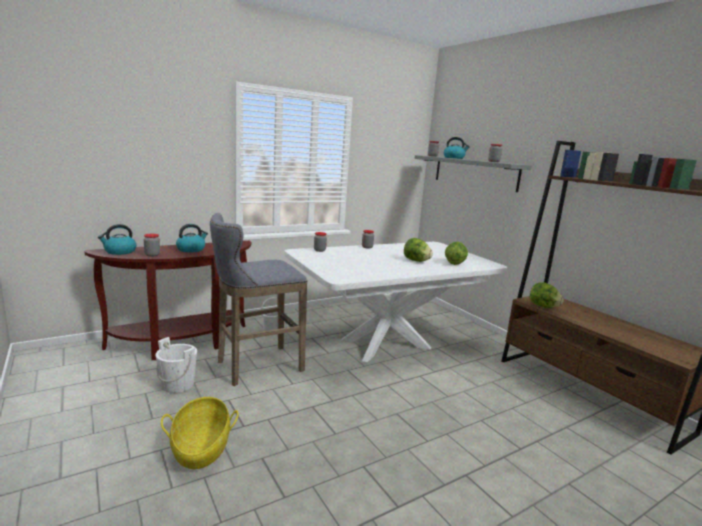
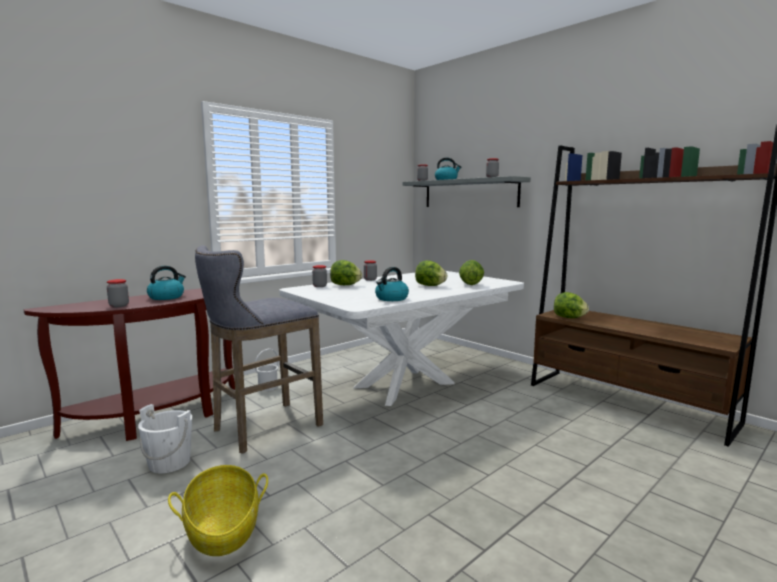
camera: 10 degrees left, 5 degrees down
(119, 252) = (73, 306): kettle -> kettle (391, 299)
(342, 251) = (345, 285): none -> lettuce

